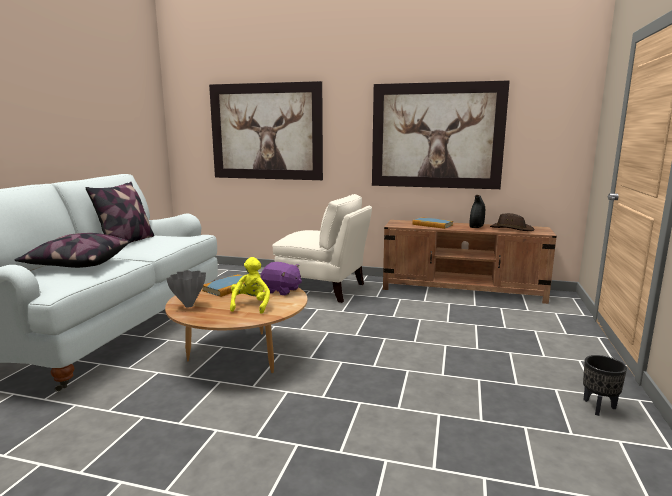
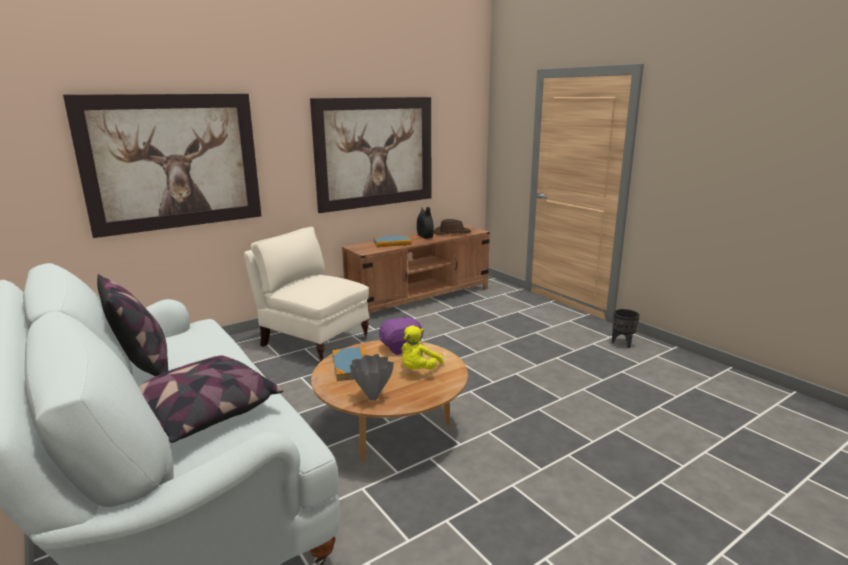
camera: 50 degrees left, 5 degrees up
(251, 305) = (418, 370): yellow plush toy -> yellow plush toy turned 105 degrees counterclockwise
(323, 288) = (313, 341): beige armchair -> beige armchair turned 120 degrees counterclockwise

